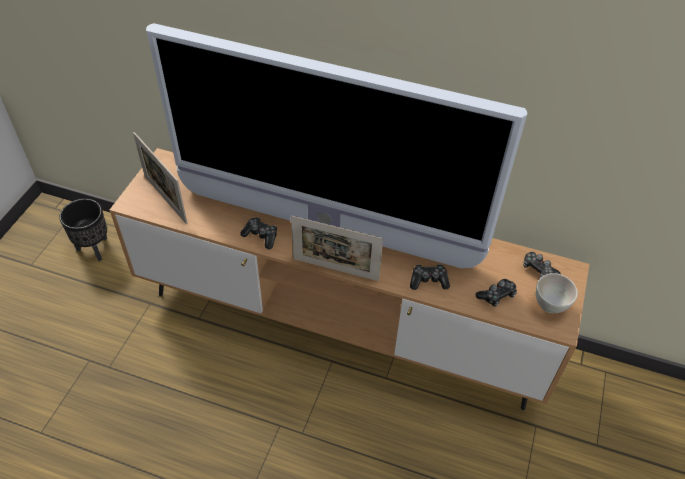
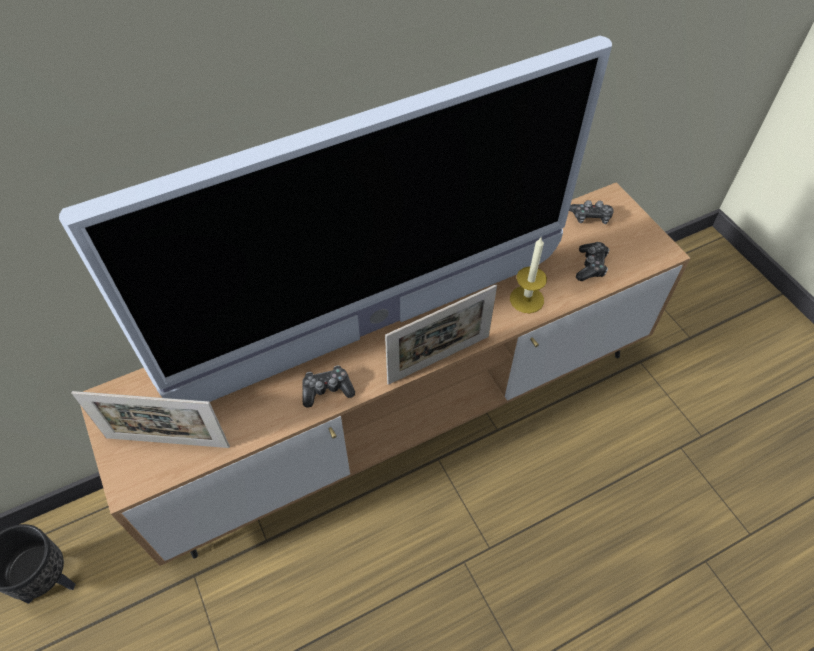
camera: 45 degrees left, 5 degrees up
(428, 281) = (526, 299): game controller -> candle
(550, 306) = (635, 240): white bowl -> none

